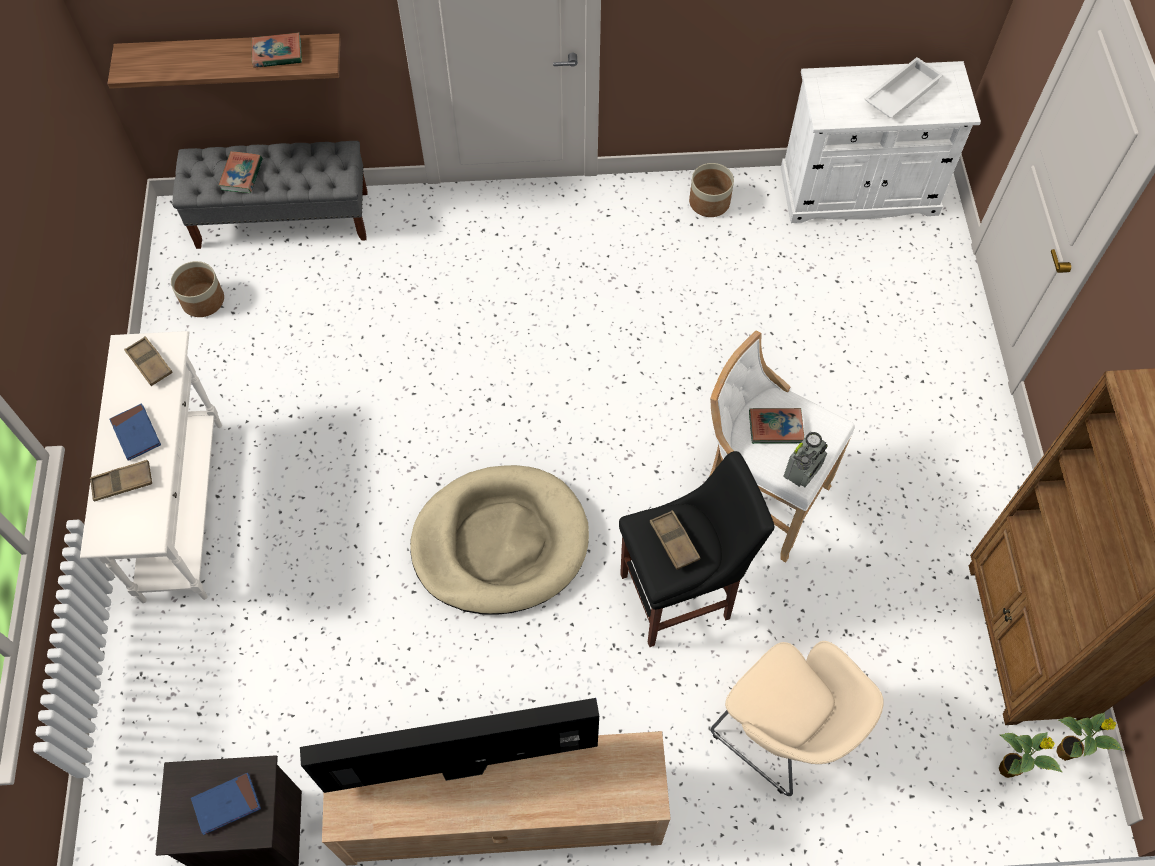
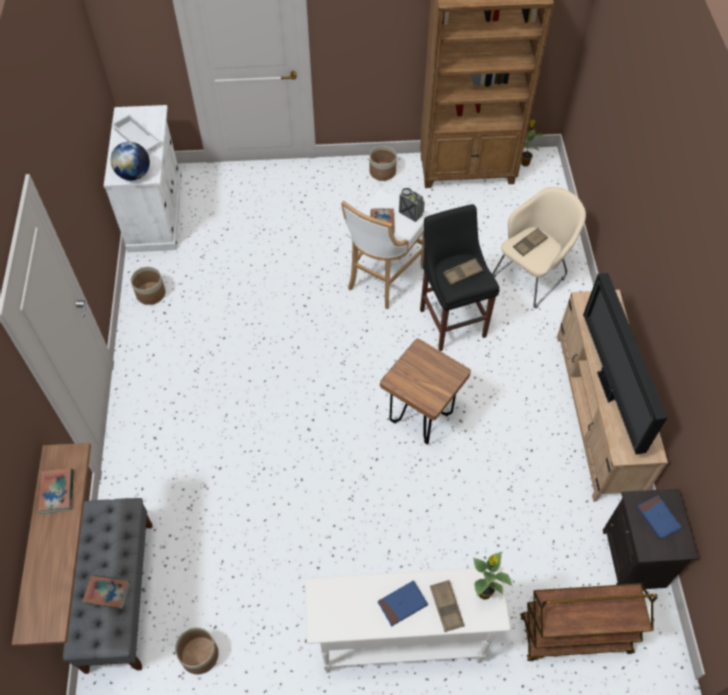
camera: 90 degrees left, 5 degrees down
(149, 363) = (337, 604): brown tray -> brown tray (529, 244)
(154, 727) = (574, 636): none -> brown cart
(500, 543) = (420, 419): beige dog bed -> brown stool
(826, 99) = (134, 174): none -> globe
(996, 497) = (382, 172): none -> planter
(1008, 769) = (537, 185): potted plant -> potted plant (484, 591)

